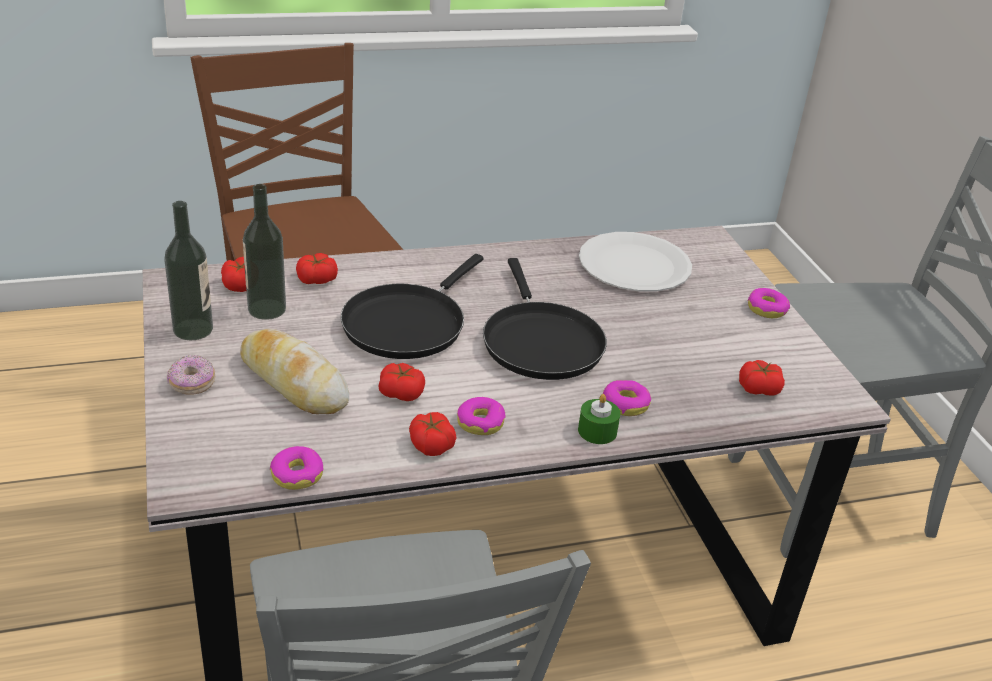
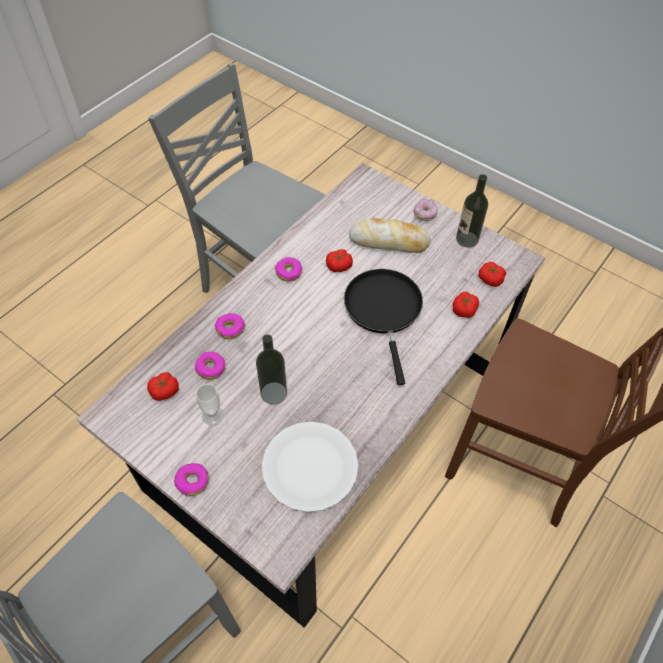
camera: 145 degrees right, 20 degrees up
(267, 309) = (456, 272): bottle -> bottle (273, 393)
(297, 474) = (333, 204): donut -> donut (211, 368)
(431, 444) = (298, 248): tomato -> none
(540, 342) = (307, 345): black frying pan -> none
(597, 431) = (232, 302): green candle -> none
(711, 342) = (212, 415): none -> cup

